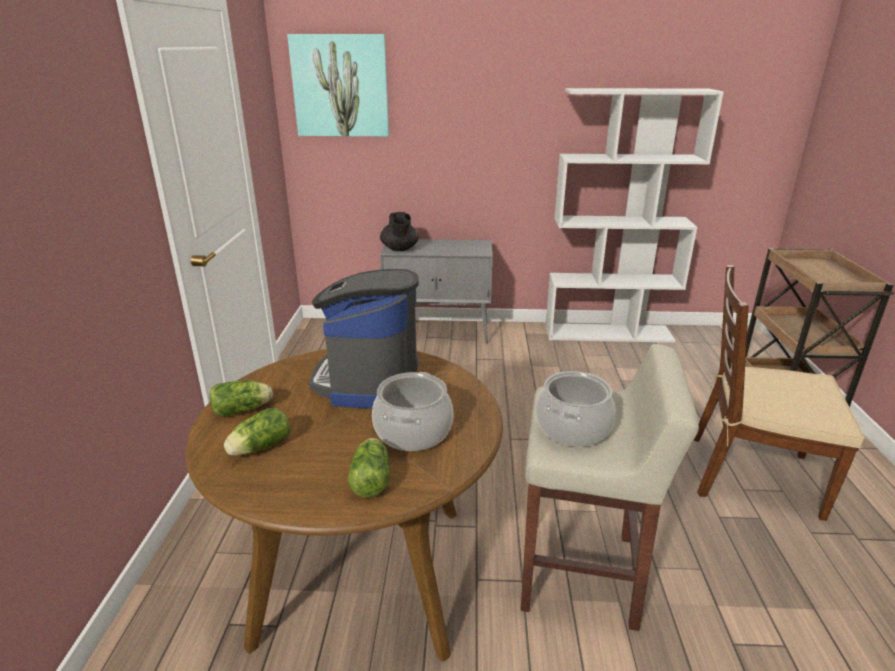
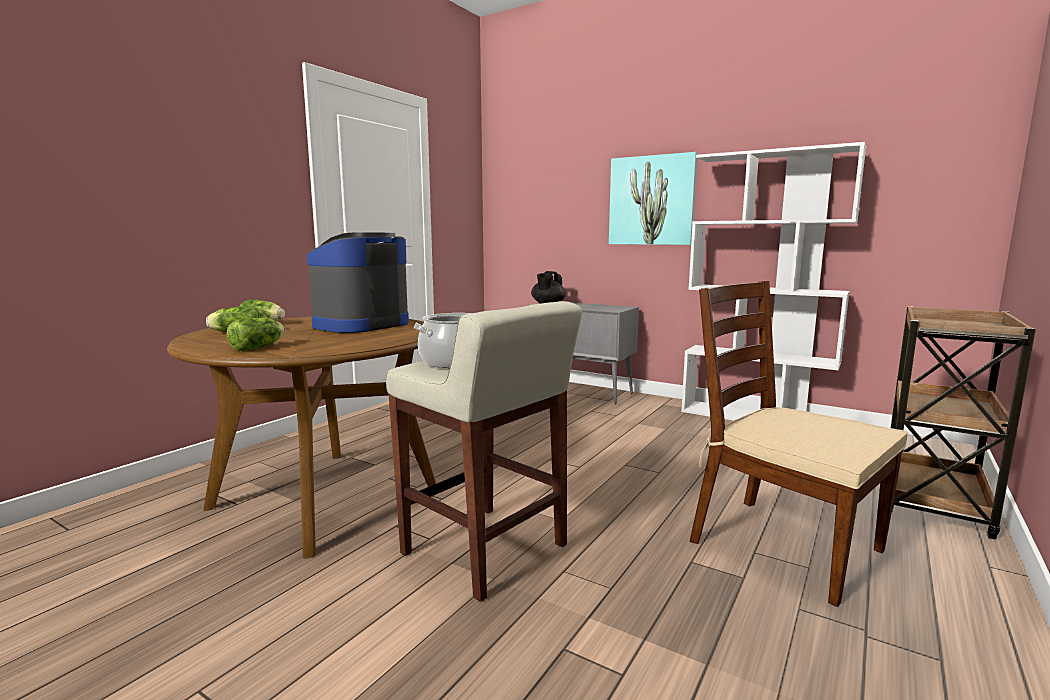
camera: 30 degrees right, 15 degrees down
(340, 86) = (525, 173): picture -> picture (651, 200)
(412, 431) = (331, 340): cooking pot -> none

